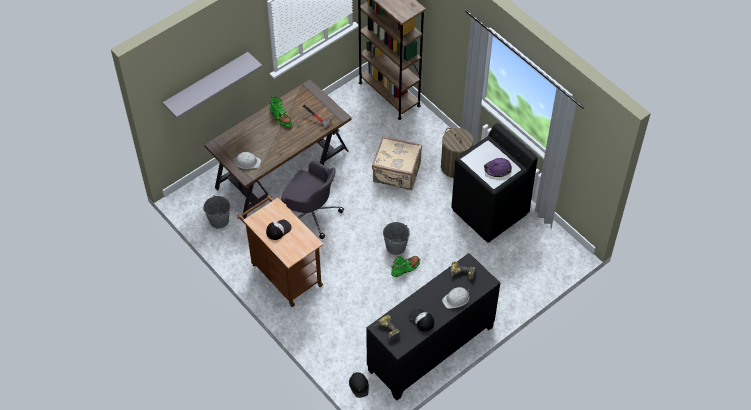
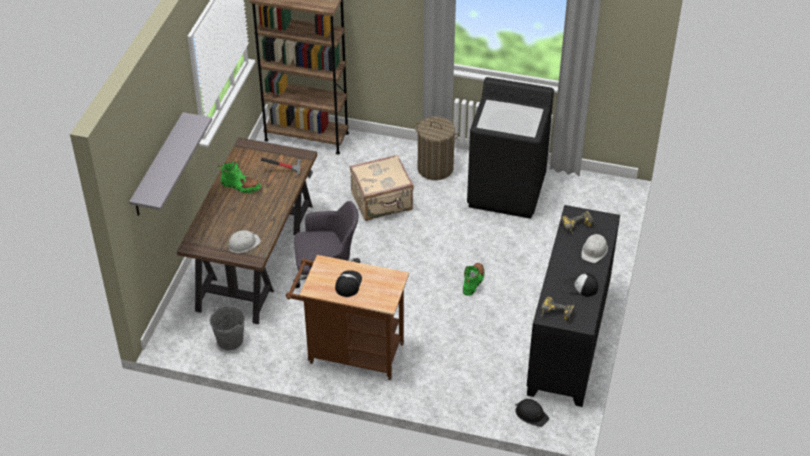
camera: 35 degrees left, 10 degrees down
(396, 246) = (444, 267): grey bucket -> none
(497, 169) = (521, 119): purple hard hat -> none

